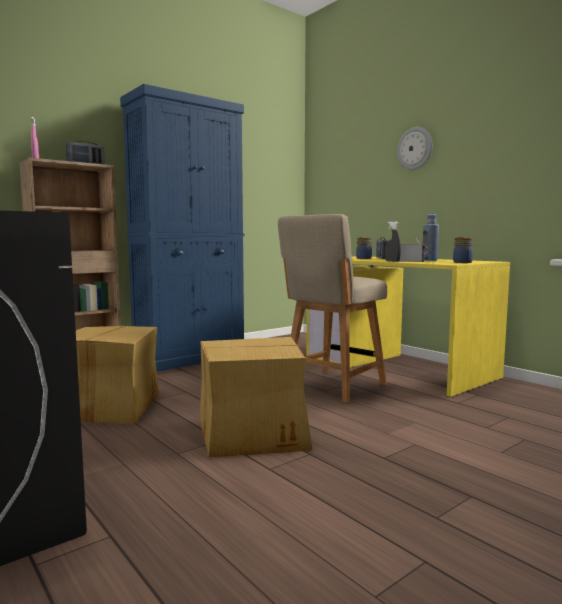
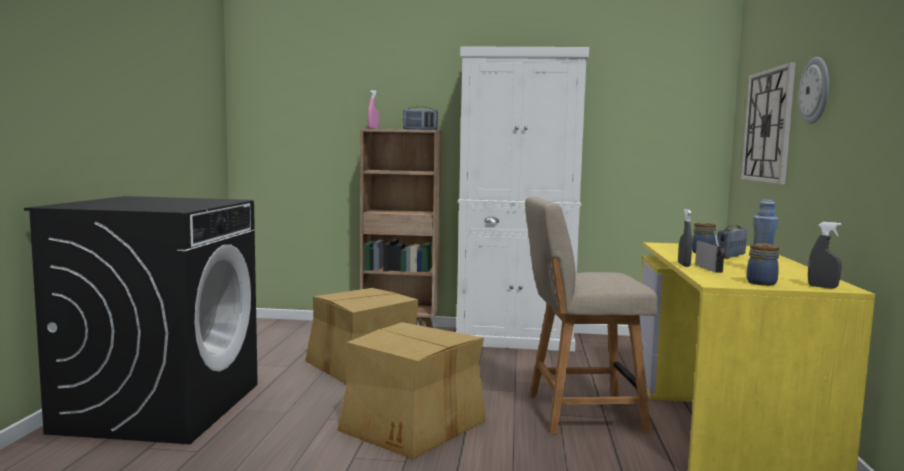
camera: 45 degrees right, 0 degrees up
(190, 358) = (515, 340): blue cabinet -> white cabinet
(356, 176) = (768, 126): none -> wall clock
(485, 261) = (822, 287): none -> grey spray bottle

